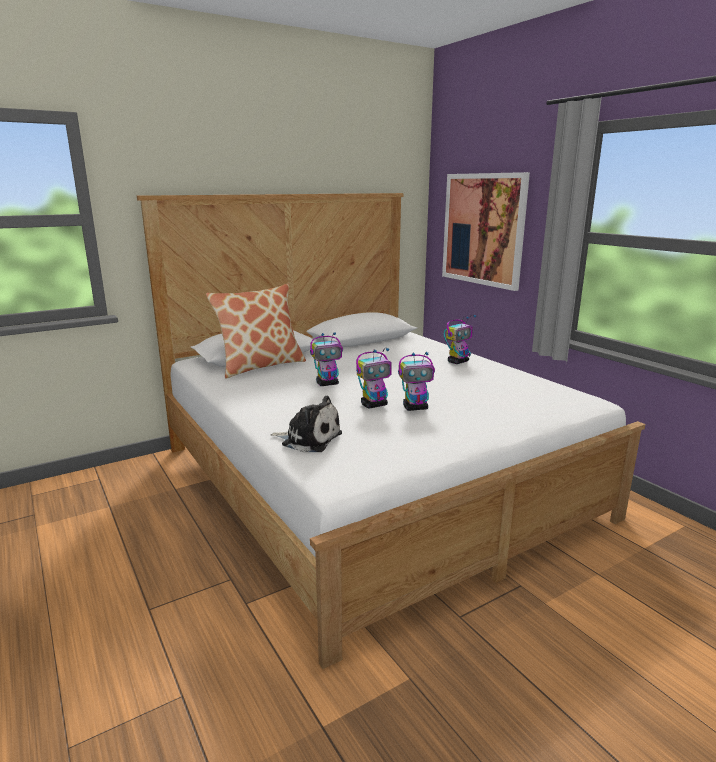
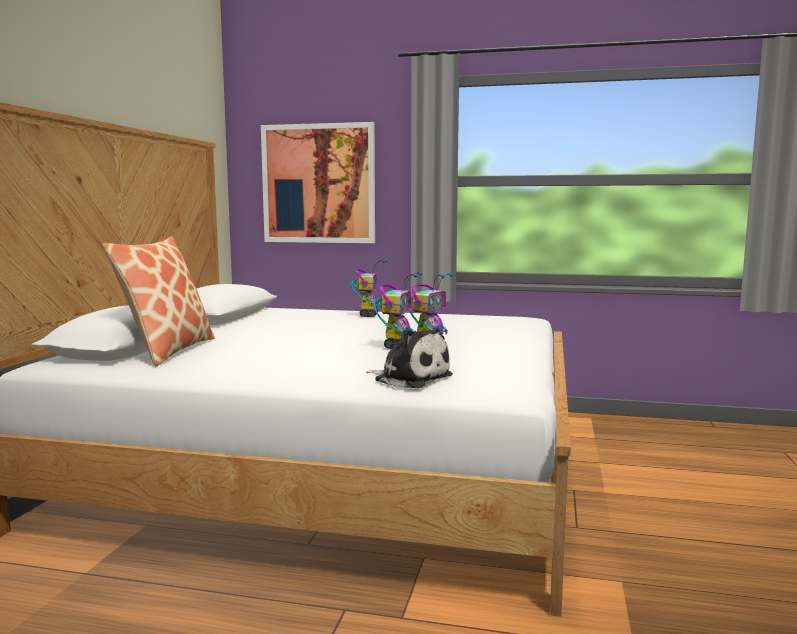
camera: 45 degrees left, 10 degrees down
(309, 439) = (410, 378): plush toy -> plush toy turned 60 degrees clockwise
(327, 384) = (300, 346): toy robot -> none

